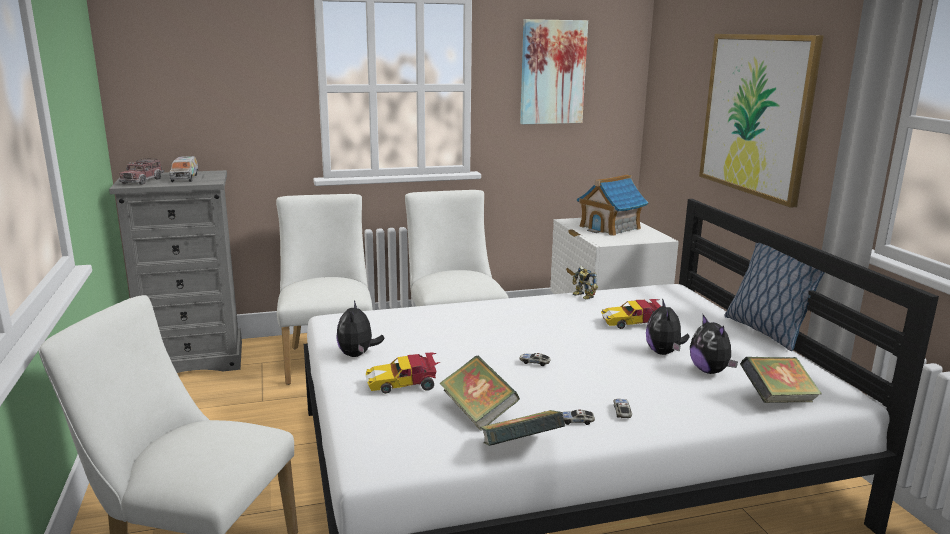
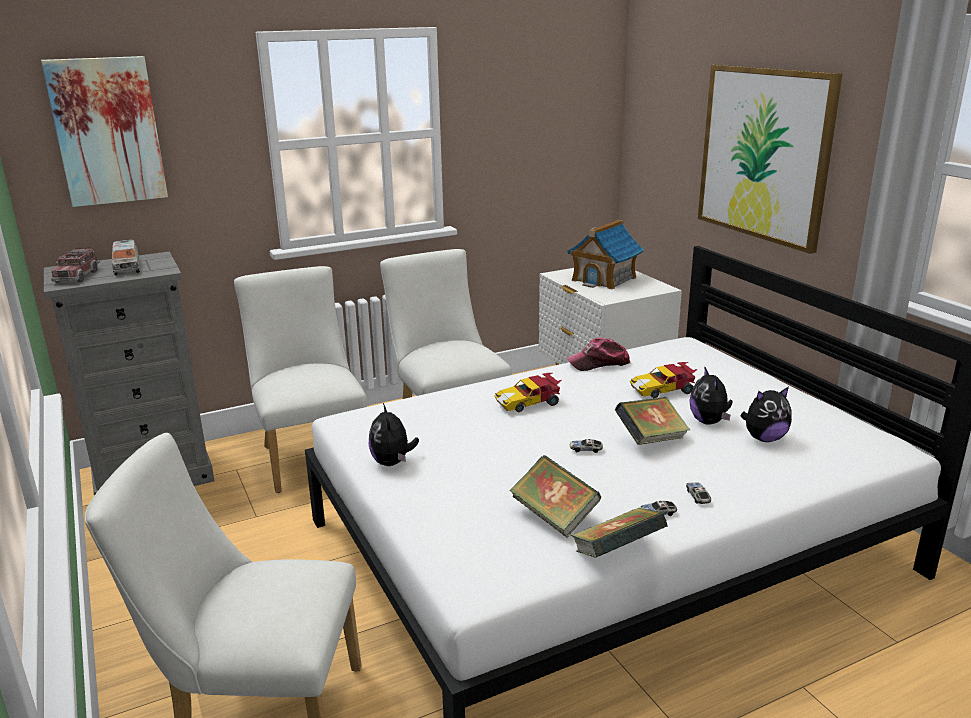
camera: 10 degrees left, 5 degrees up
(404, 384) = (461, 493): toy car -> toy car (529, 403)
(552, 72) = (526, 109): picture -> picture (107, 131)
(582, 296) = (598, 363): toy robot -> cap
(710, 371) = (764, 438): plush toy -> plush toy turned 75 degrees counterclockwise
(766, 331) = (797, 385): pillow -> none
(777, 399) = (839, 463): book -> book (651, 439)

